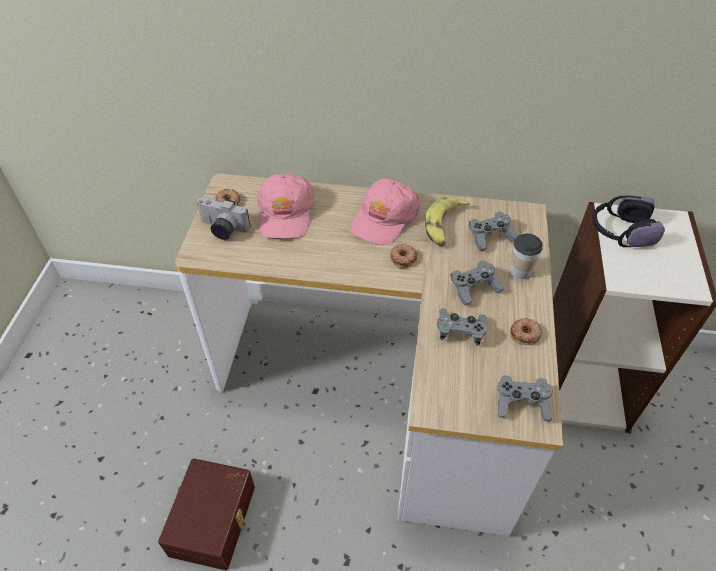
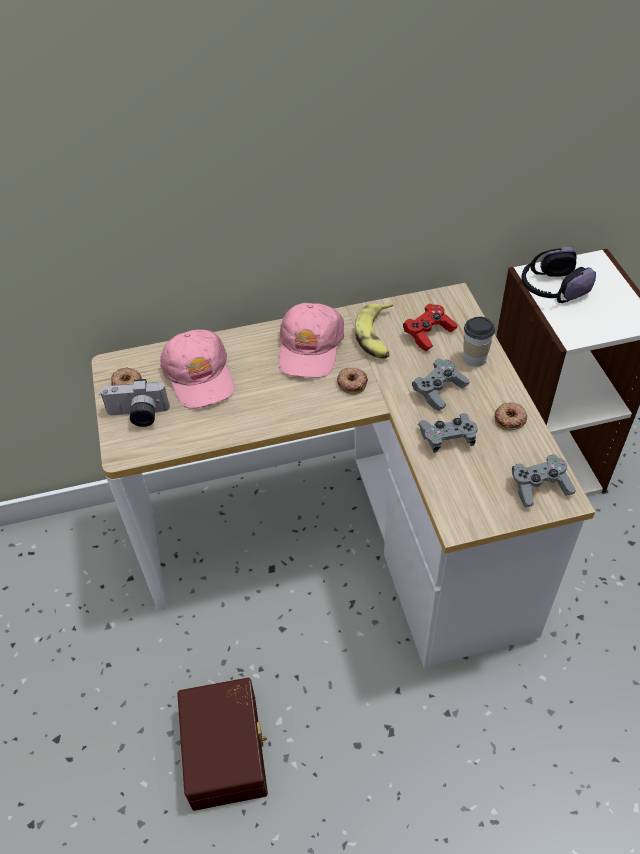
camera: 20 degrees left, 0 degrees up
(490, 237) = (428, 333): grey game controller -> red game controller

